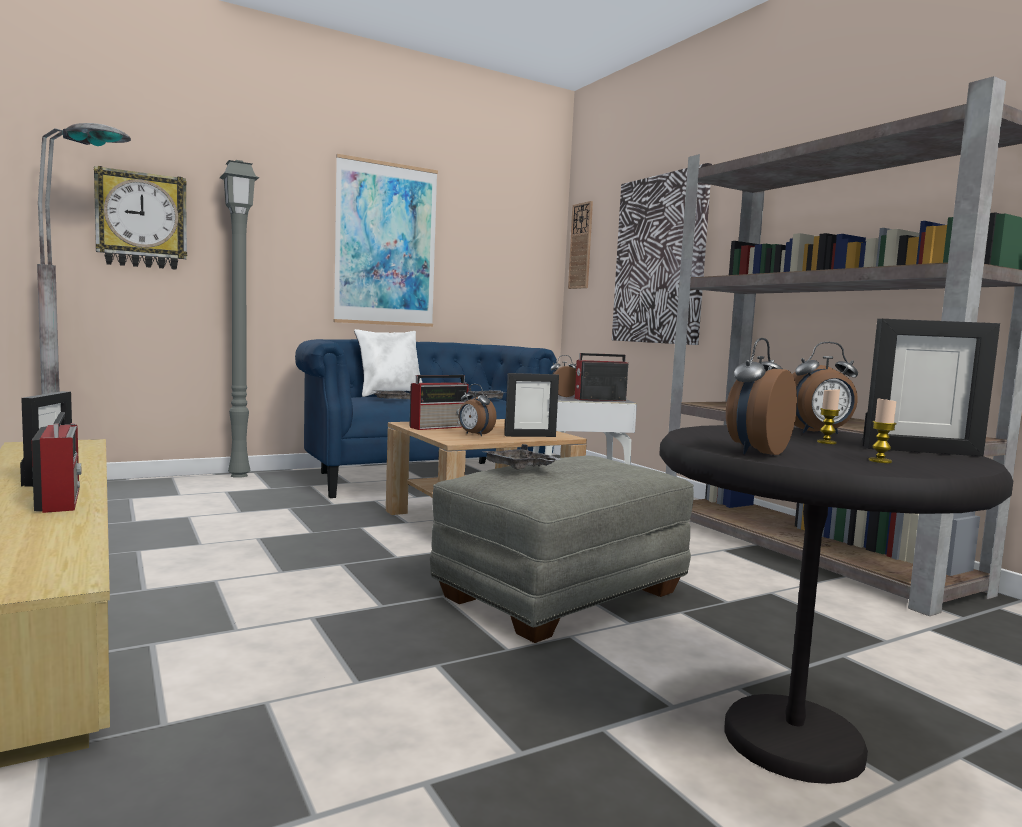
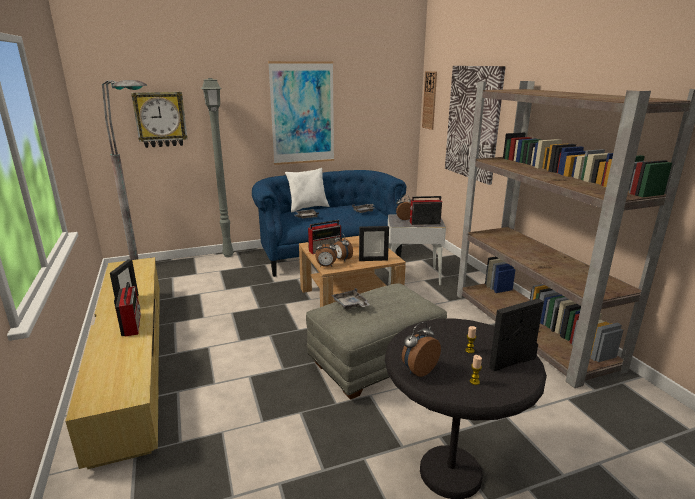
camera: 10 degrees right, 15 degrees up
(819, 433) = (479, 332): alarm clock -> alarm clock (326, 266)
(921, 451) = (512, 363): picture frame -> picture frame turned 135 degrees clockwise

